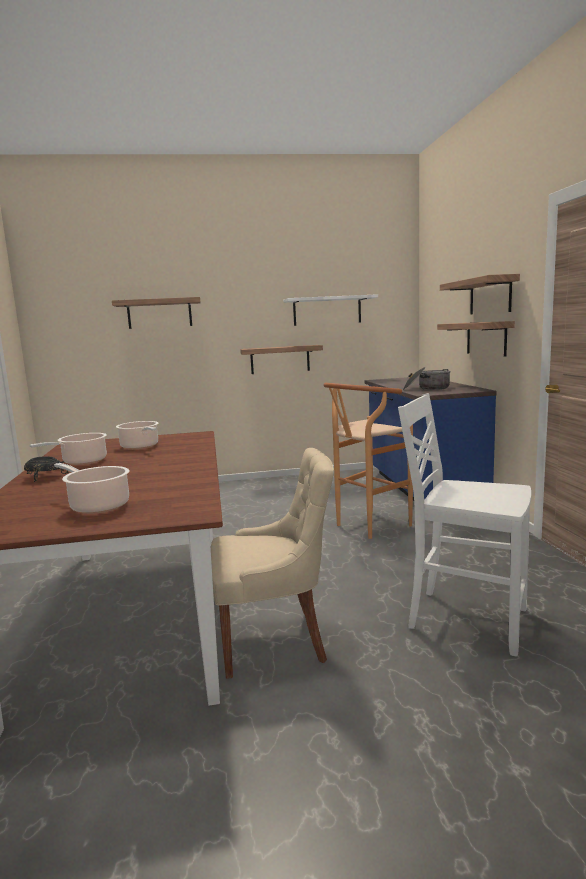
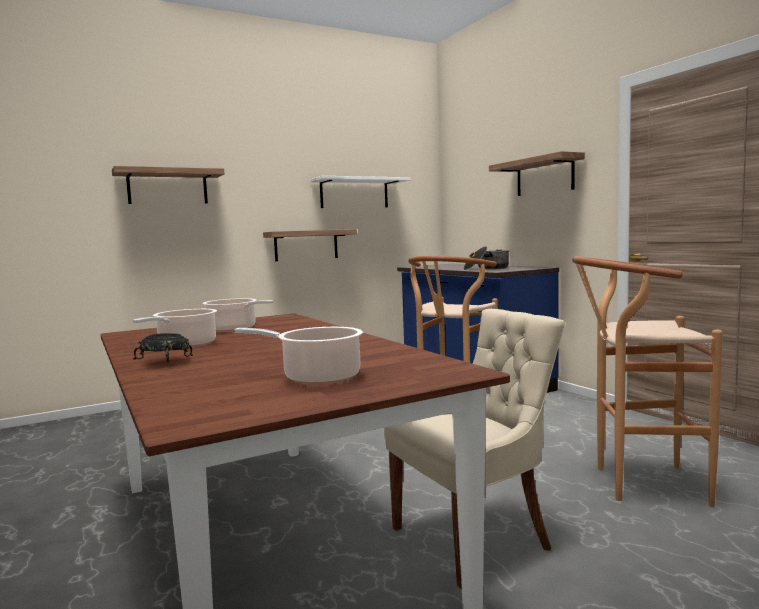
camera: 20 degrees left, 5 degrees down
(465, 619) = (638, 484): white chair -> brown stool
(486, 338) = (540, 217): shelf -> none

